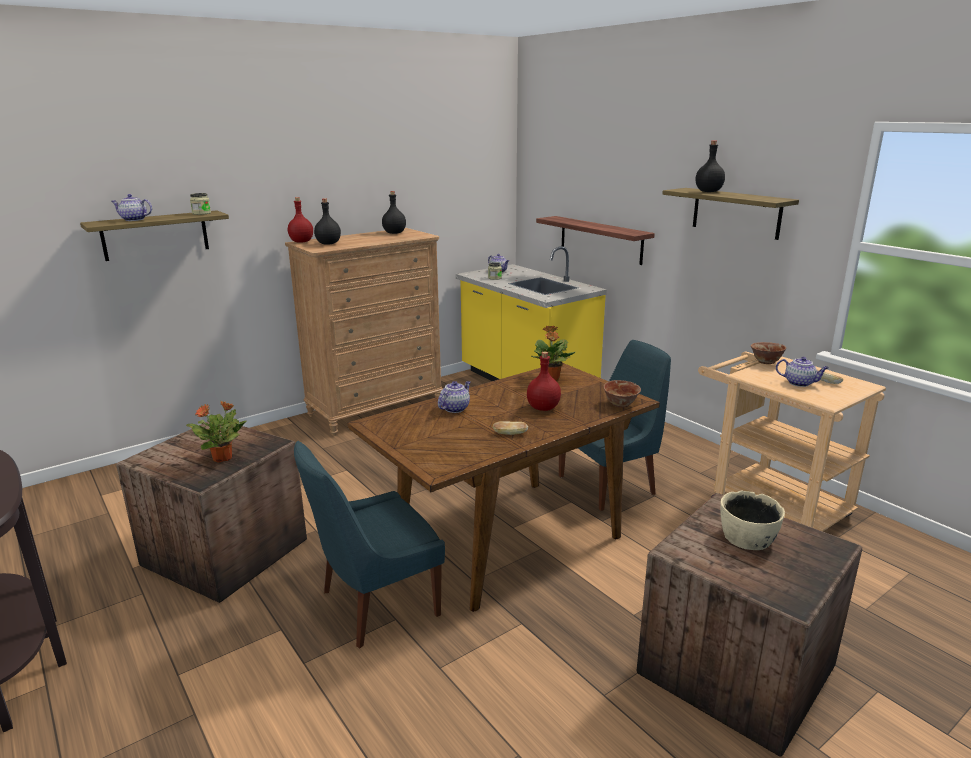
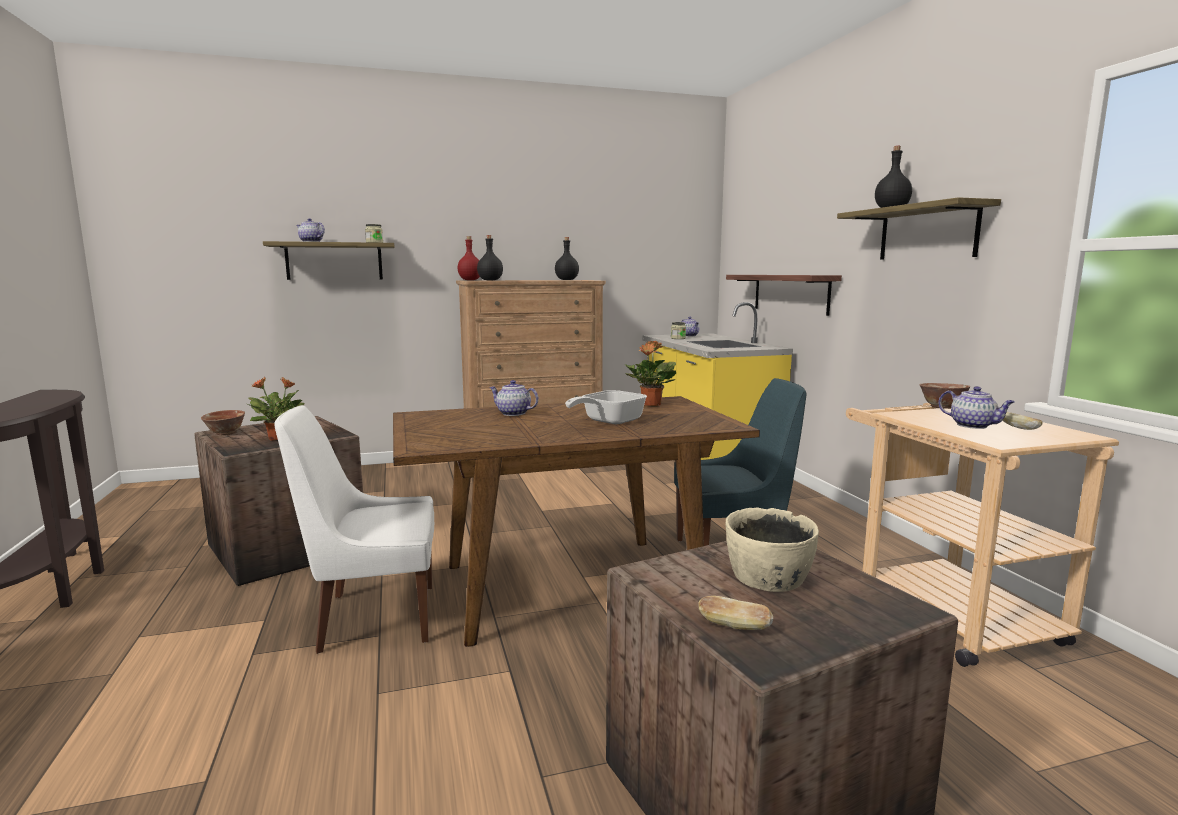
camera: 20 degrees right, 10 degrees down
(375, 605) = (372, 618): blue chair -> white chair
(455, 408) = (512, 413): teapot -> teapot turned 120 degrees counterclockwise
(510, 434) = (541, 434): bread -> bread (734, 626)
(543, 408) = (608, 421): red bottle -> frying pan
(620, 404) = (705, 427): bowl -> bowl (226, 433)

